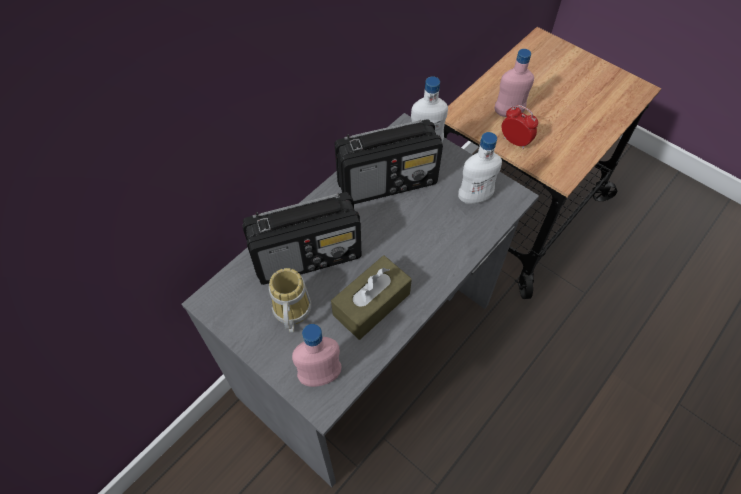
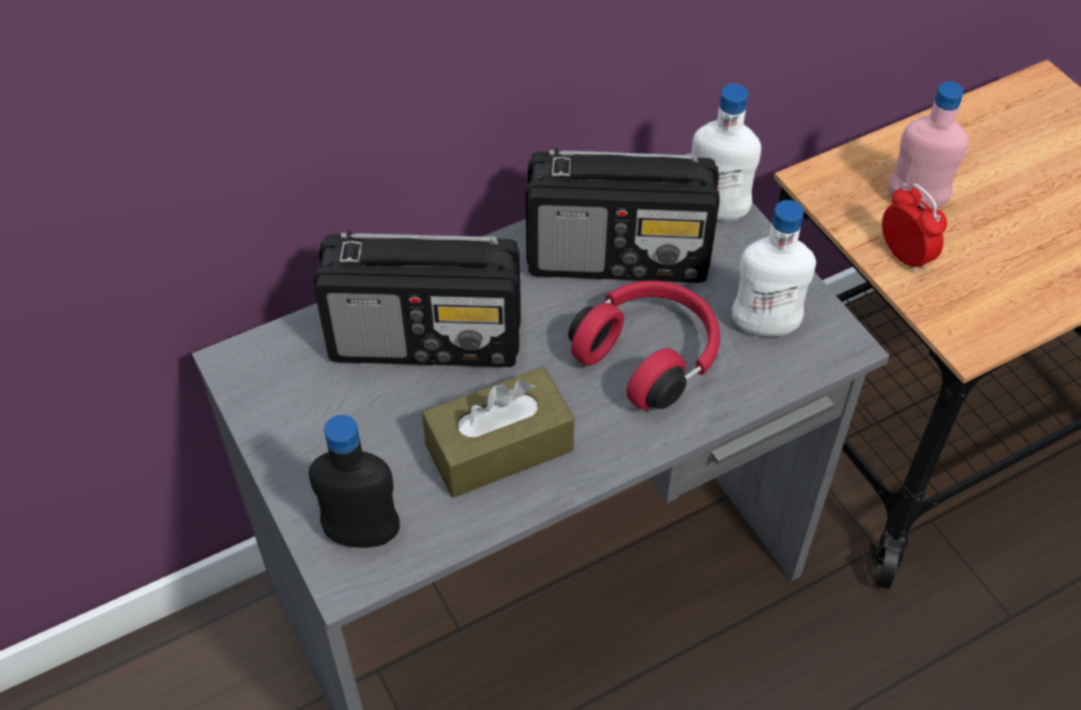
camera: 20 degrees right, 5 degrees down
(290, 314) = (356, 421): mug -> none
(320, 376) = (362, 534): pink bottle -> black bottle
(425, 230) = (649, 355): none -> red headphones

